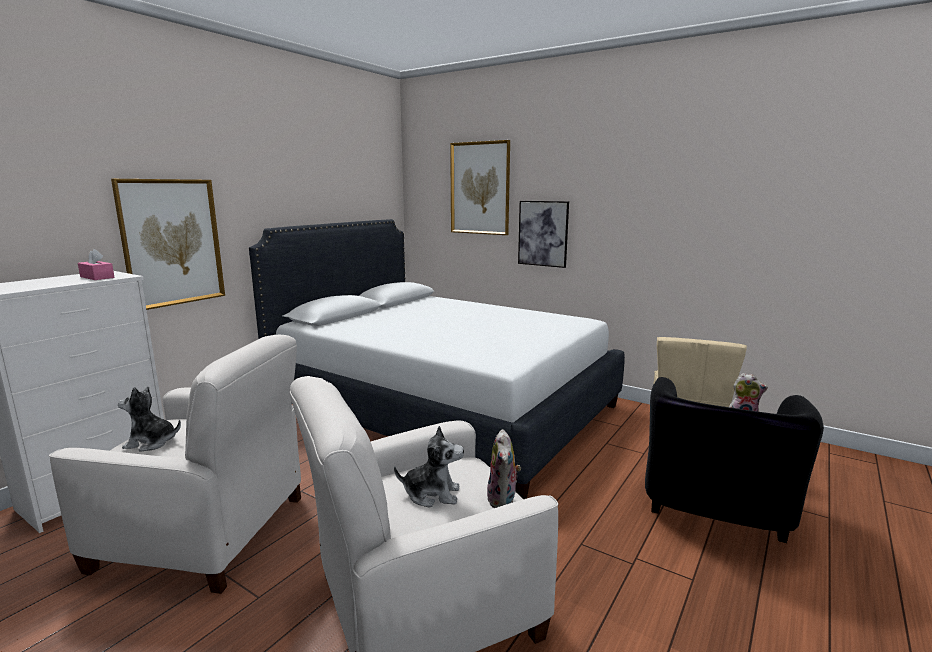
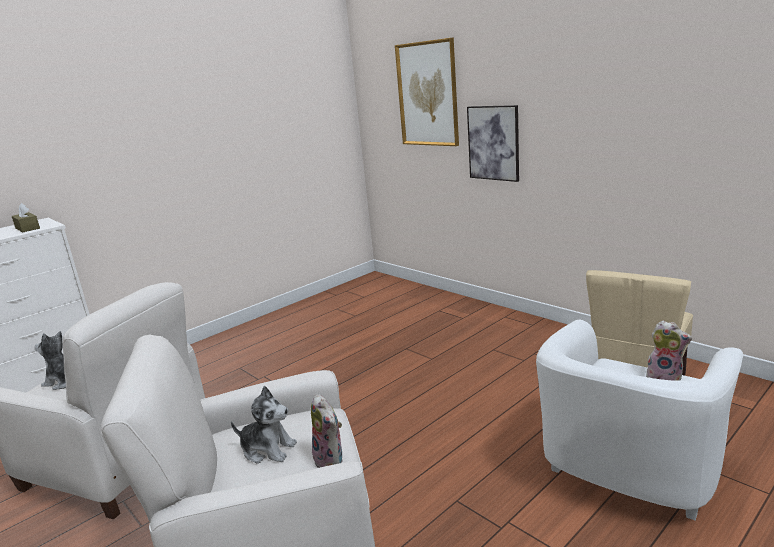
camera: 15 degrees right, 5 degrees up
(97, 277) = (27, 228): pink tissue box -> brown tissue box
(172, 242) = (104, 185): picture -> none
(444, 407) = (383, 338): white bed -> none
(503, 500) = (331, 460): plush toy -> plush toy turned 45 degrees counterclockwise
(715, 512) = (626, 476): black armchair -> white armchair

